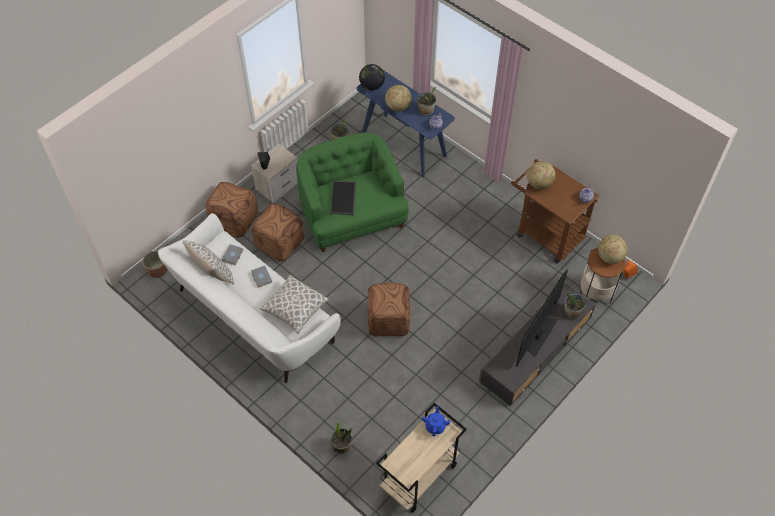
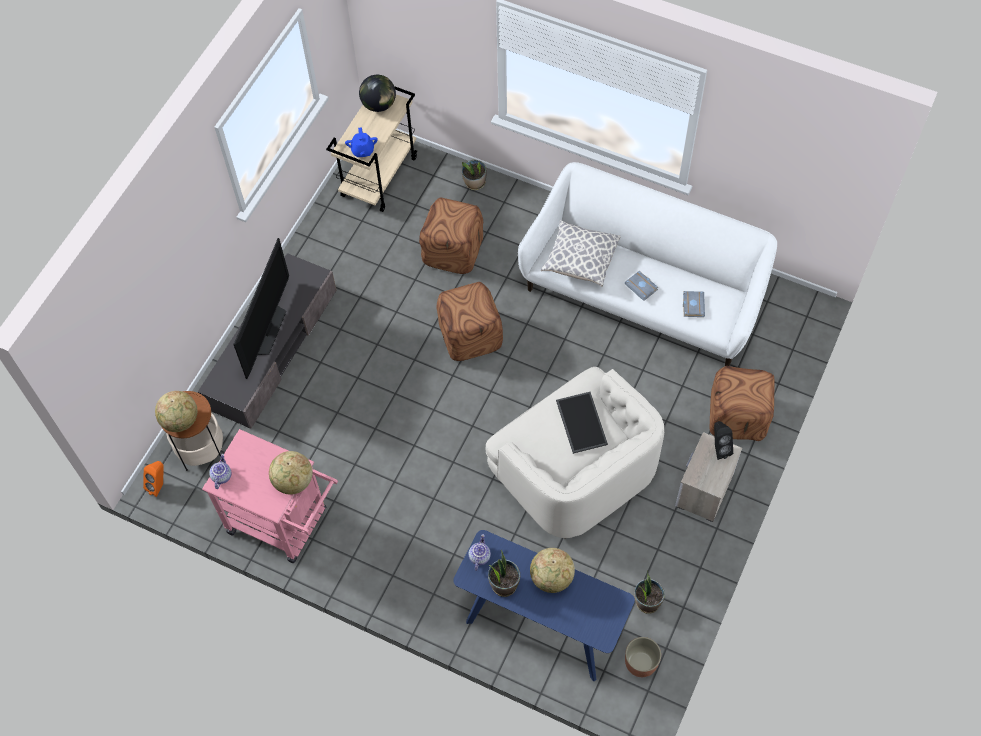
camera: 165 degrees right, 5 degrees up
(157, 270) = (797, 317): planter -> planter (641, 663)
(213, 274) = (705, 276): pillow -> none
(279, 243) = (658, 400): brown ottoman -> brown ottoman (453, 250)
(351, 215) = (575, 471): green armchair -> white armchair
(372, 86) = (610, 609): globe -> globe (379, 105)
(545, 233) = (285, 523): brown cart -> pink cart
(572, 312) = (227, 371): potted plant -> none

